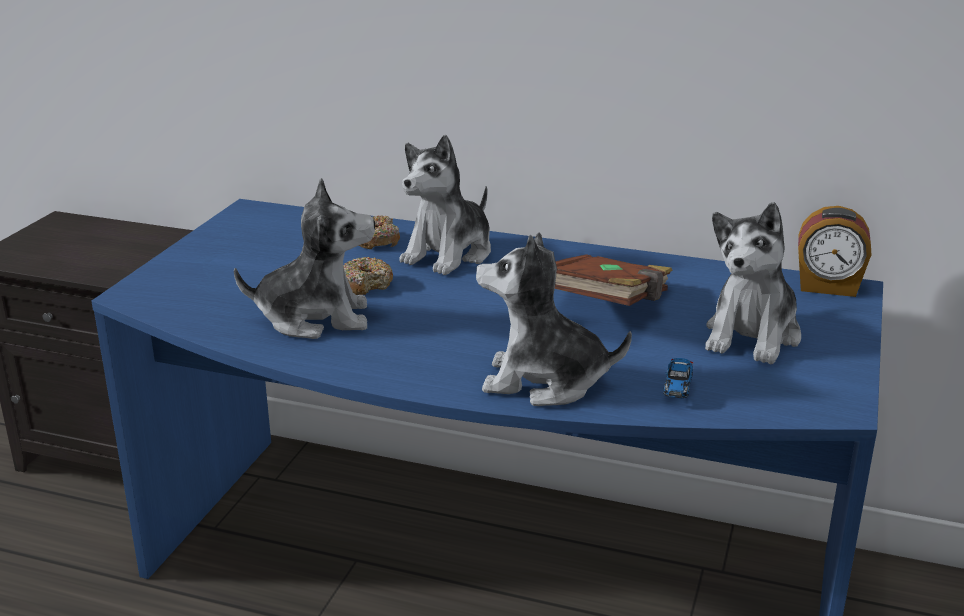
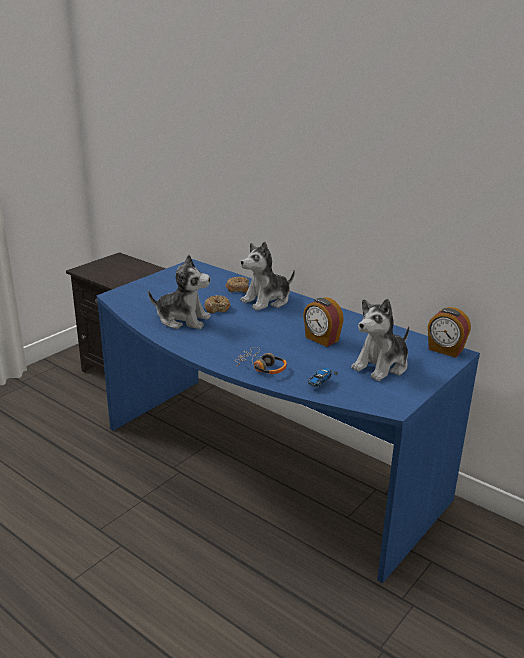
camera: 20 degrees right, 0 degrees up
(544, 382) = (261, 367): plush toy -> headphones
(607, 307) = (321, 339): brown book -> alarm clock

